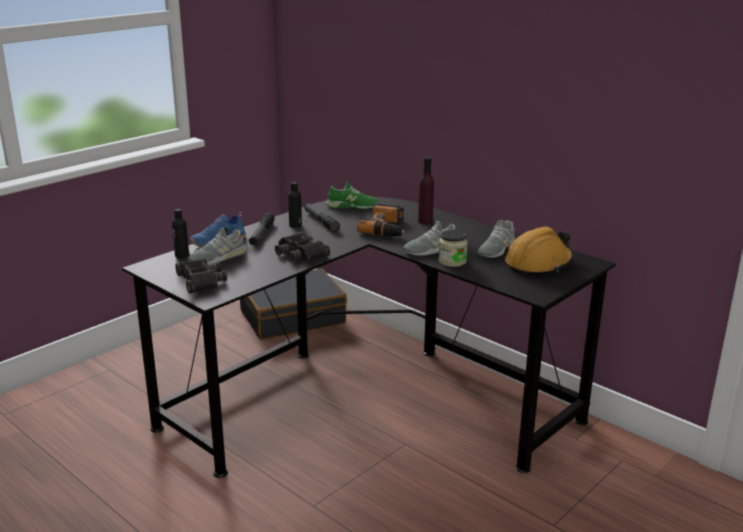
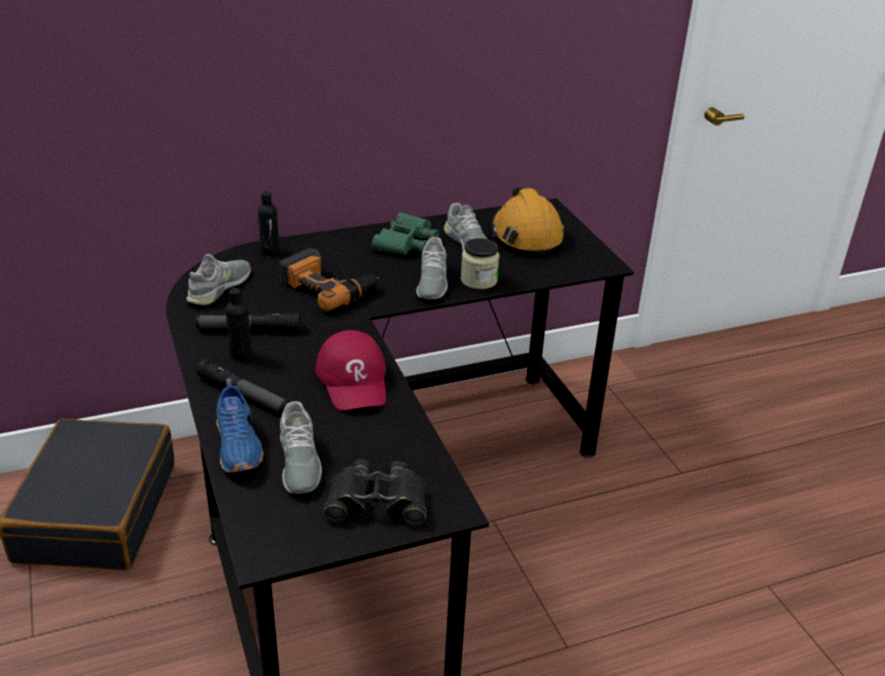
camera: 65 degrees left, 10 degrees up
(182, 255) = (253, 499): black bottle -> black bottle (270, 251)
(301, 253) = (354, 380): black binoculars -> red cap
(352, 206) = (219, 287): green shoe -> grey shoe
(425, 221) = (336, 255): purple bottle -> none
(469, 233) = (406, 242): none -> green binoculars

